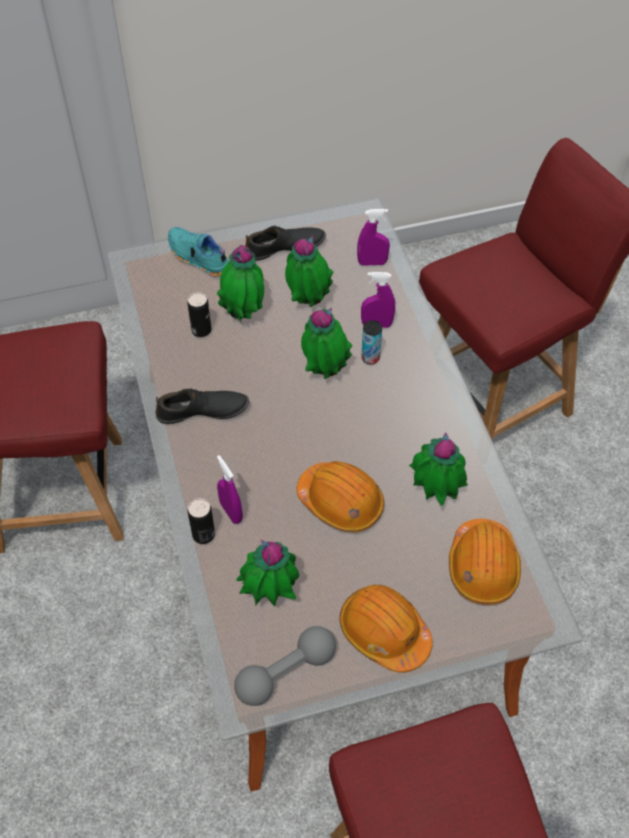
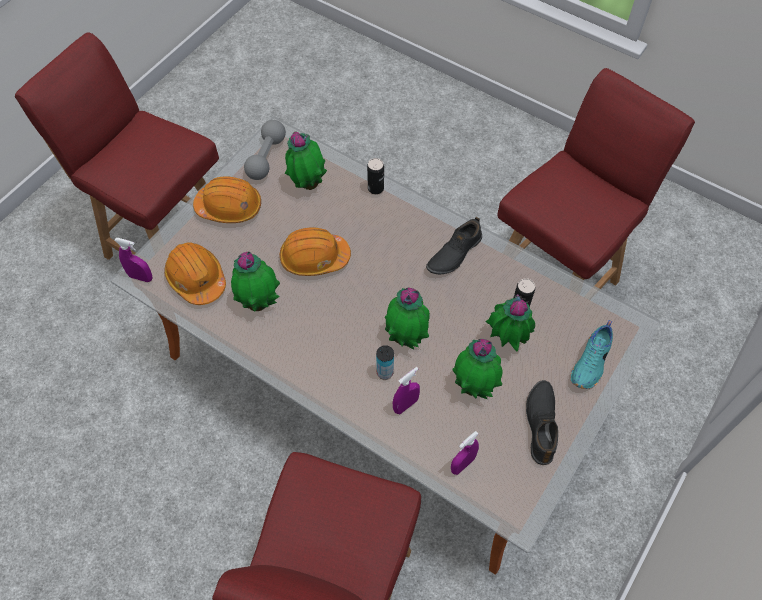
camera: 140 degrees right, 5 degrees up
(198, 258) = (591, 363): turquoise shoe -> turquoise shoe turned 120 degrees clockwise
(231, 512) = (373, 209): purple spray bottle -> purple spray bottle (141, 277)
(284, 248) = (542, 424): black shoe -> black shoe turned 150 degrees clockwise

